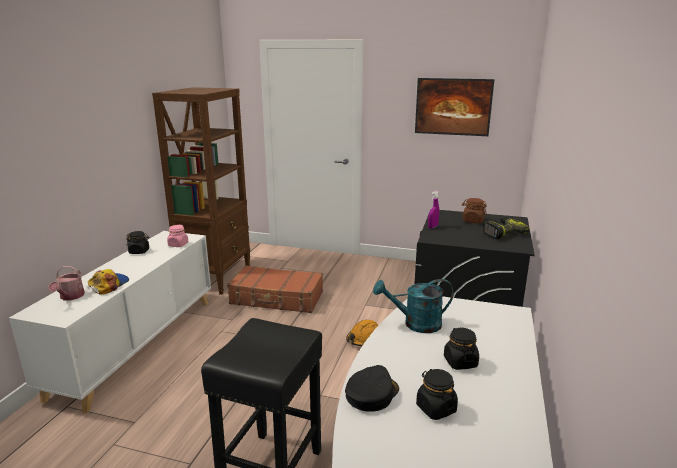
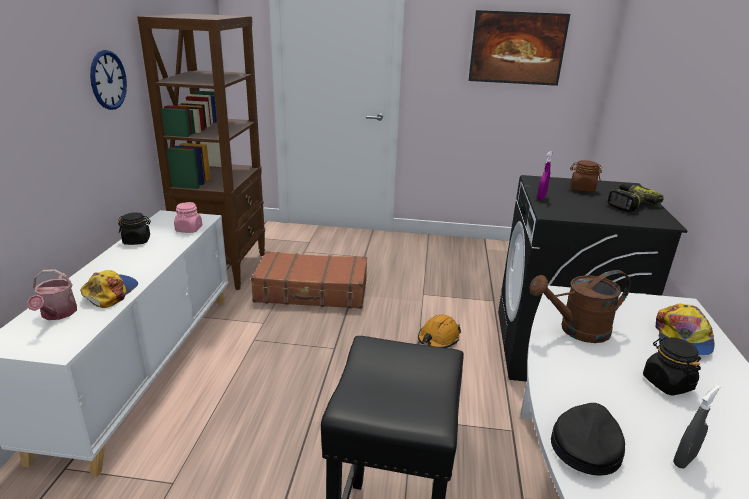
camera: 10 degrees left, 5 degrees up
(126, 138) = (108, 80): none -> wall clock
(415, 324) = (576, 330): turquoise watering can -> brown watering can
(435, 408) = (684, 460): black jar -> grey spray bottle
(496, 334) = (682, 338): none -> cap

